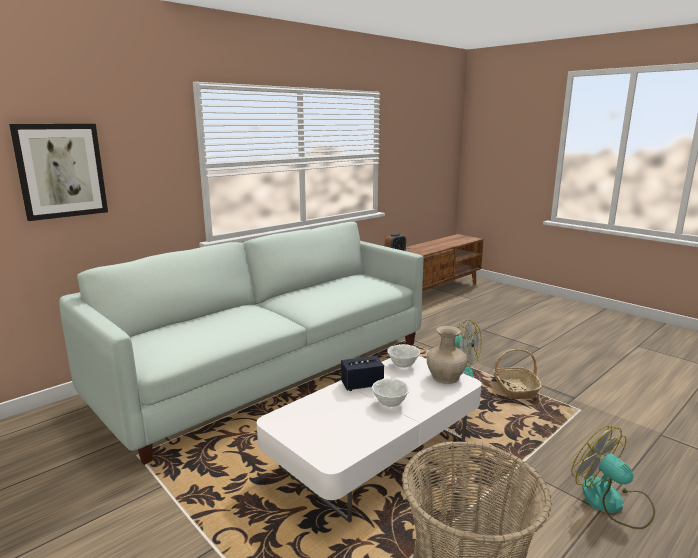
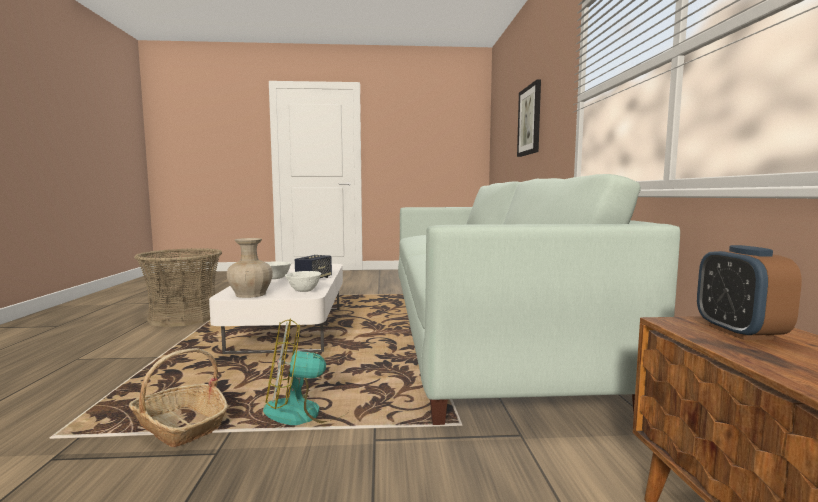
camera: 130 degrees right, 10 degrees down
(612, 503) = (60, 365): fan -> none

